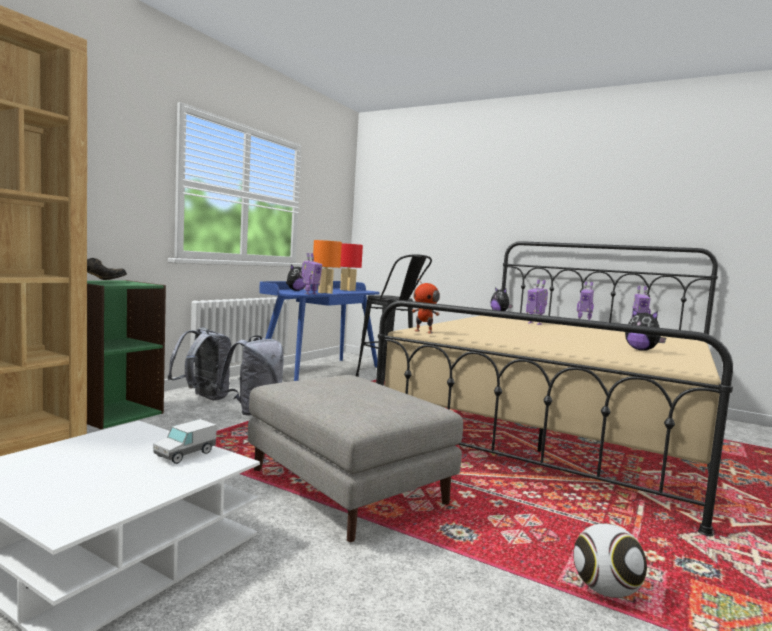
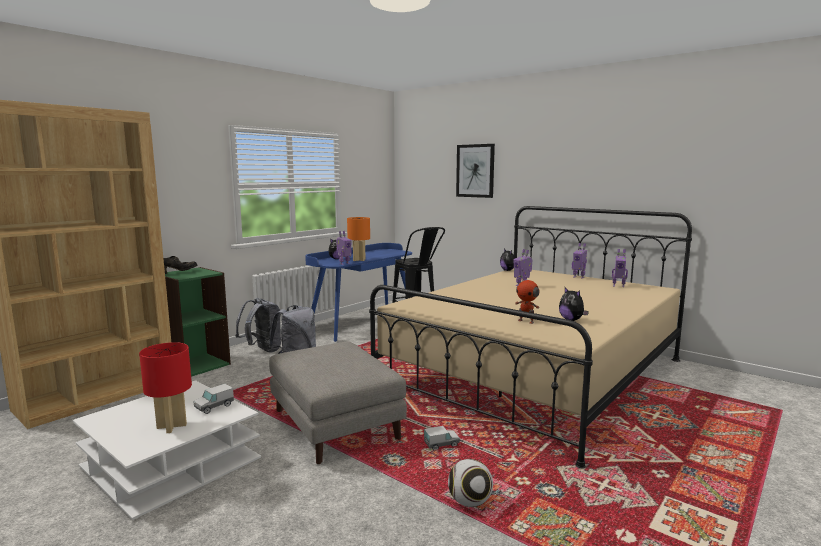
camera: 10 degrees right, 5 degrees up
(348, 290) = (384, 252): red table lamp -> red table lamp (172, 426)
(424, 332) = (406, 306): toy robot -> toy robot (526, 321)
(456, 202) = (475, 171): none -> picture
(508, 510) = (441, 445): none -> toy truck

